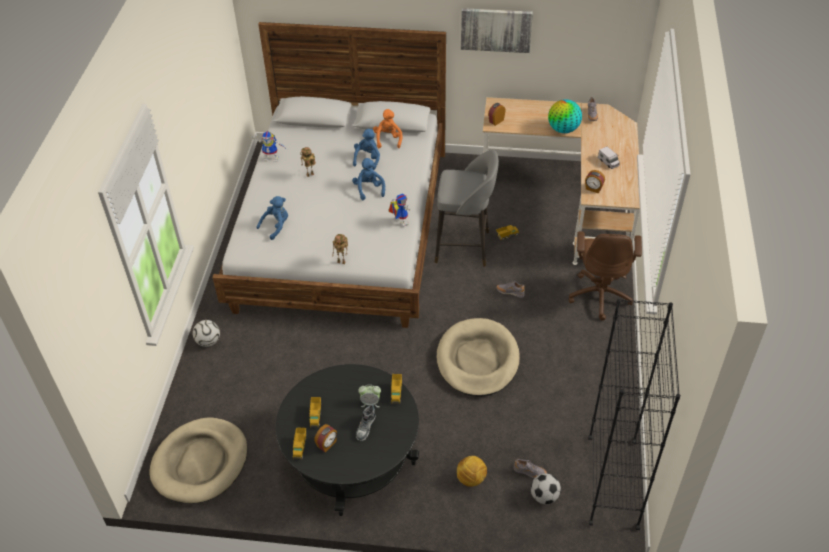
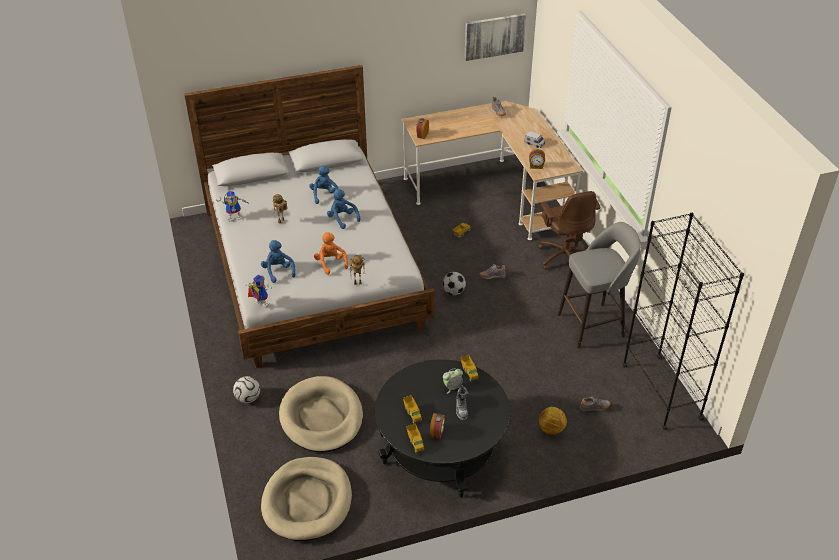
camera: 25 degrees left, 5 degrees down
(276, 226) = (278, 271): blue plush toy -> blue plush toy turned 45 degrees counterclockwise
(388, 139) = (332, 175): orange plush toy -> orange plush toy (330, 263)
(399, 221) = (386, 237): toy robot -> toy robot (259, 304)
(464, 247) = (431, 252): grey stool -> grey stool (593, 325)
(477, 360) = (498, 337): beige dog bed -> beige dog bed (321, 417)
(496, 29) = (404, 53): picture -> picture (494, 36)
(544, 496) = (617, 422): football -> football (454, 292)
(563, 129) = (482, 128): globe -> none

